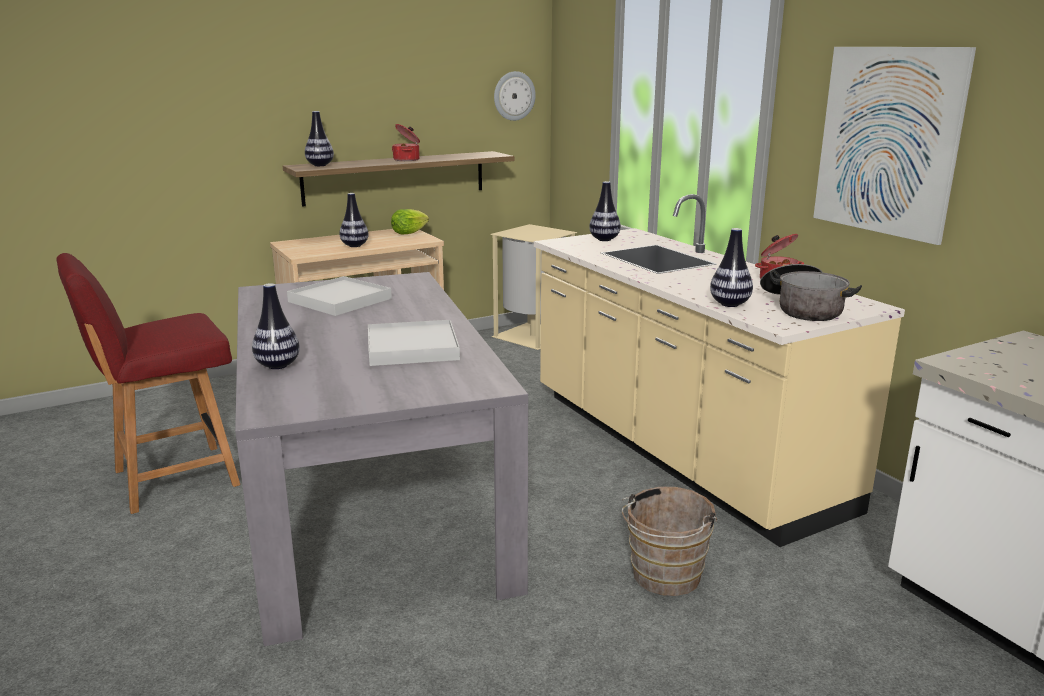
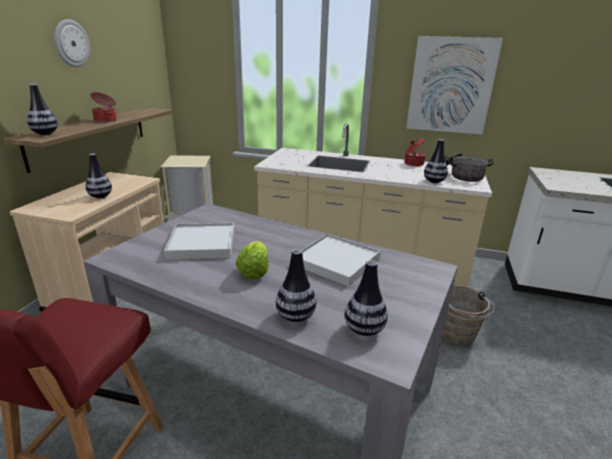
camera: 45 degrees left, 5 degrees up
(408, 233) = (120, 177): lettuce -> lettuce (254, 272)
(514, 96) = (149, 66): wall clock -> wall clock (71, 43)
(604, 239) = (287, 157): vase -> vase (364, 329)

